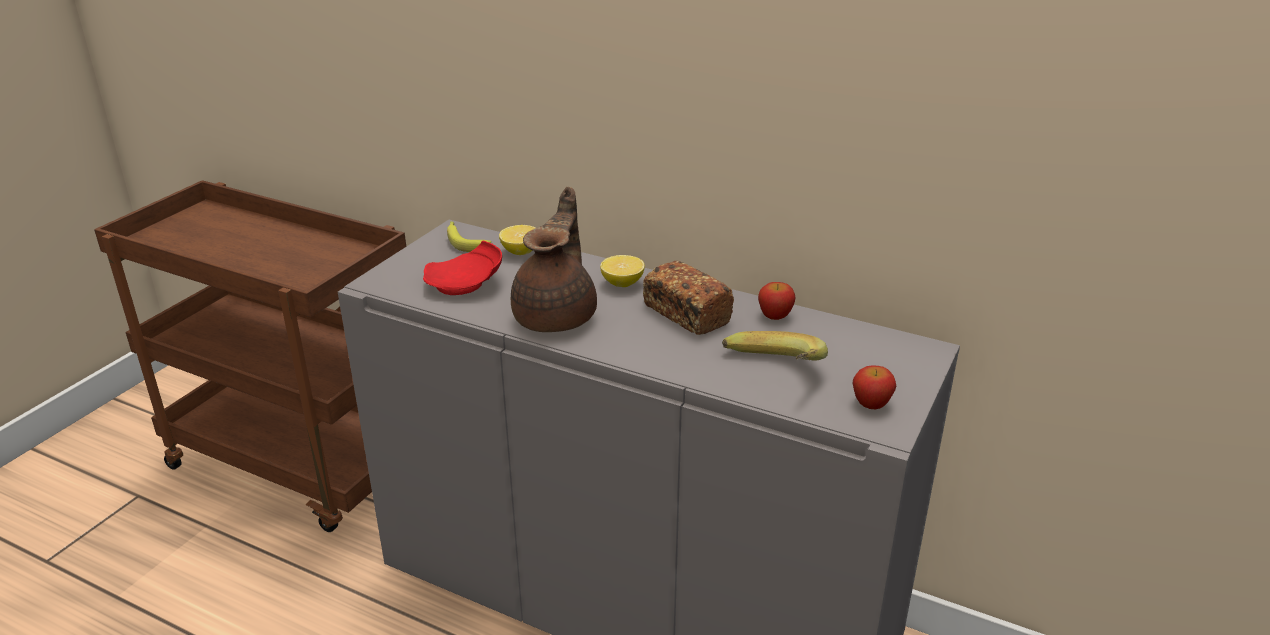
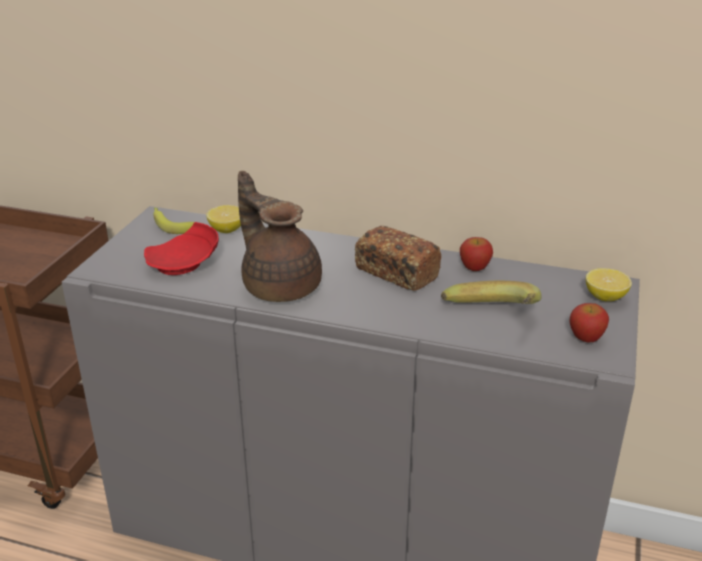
camera: 10 degrees left, 0 degrees up
(557, 316) = (280, 285): brown teapot -> brown teapot turned 45 degrees counterclockwise
(622, 283) = (330, 251): lemon -> lemon (605, 297)

